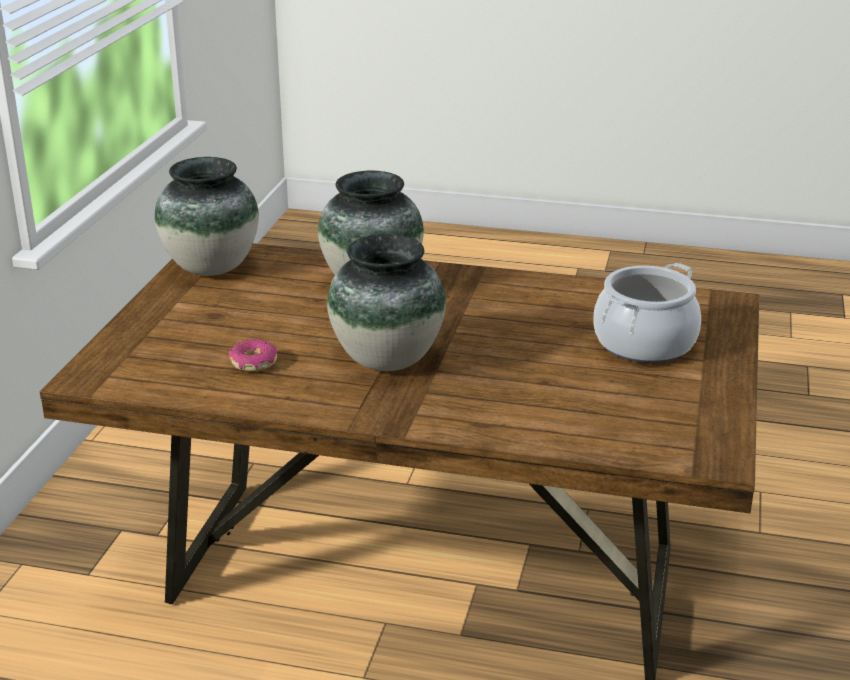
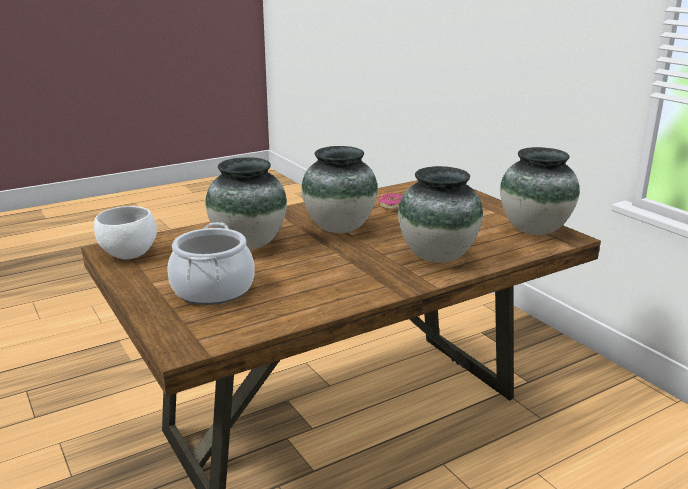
camera: 135 degrees right, 5 degrees down
(529, 386) = (248, 244): none -> vase
(697, 435) = (129, 255): none -> white bowl

